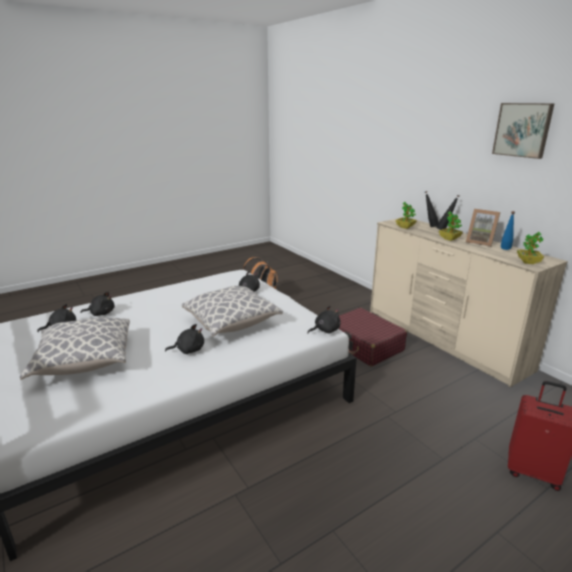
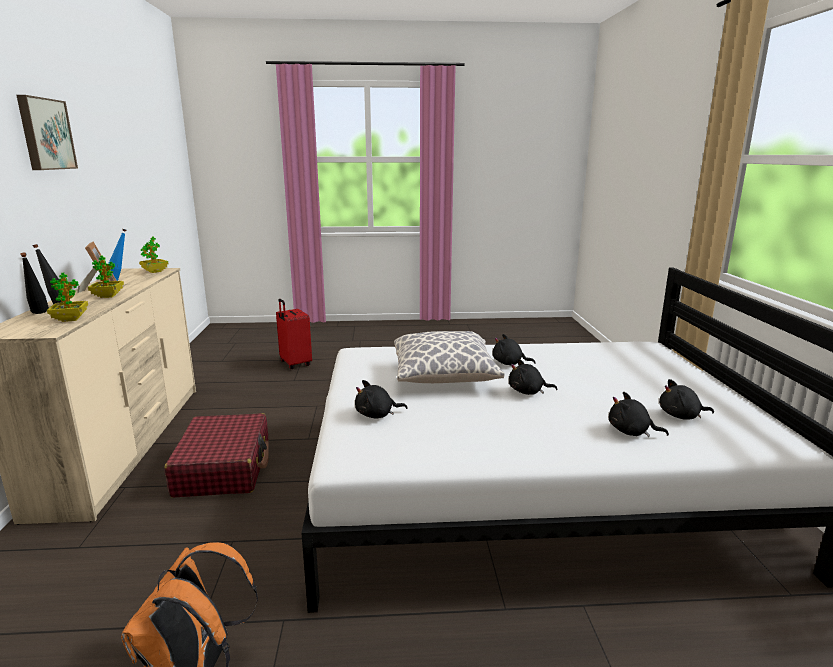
camera: 150 degrees left, 5 degrees down
(84, 362) = (624, 376): pillow -> none
(325, 330) = (357, 351): black plush toy -> black plush toy (528, 392)

